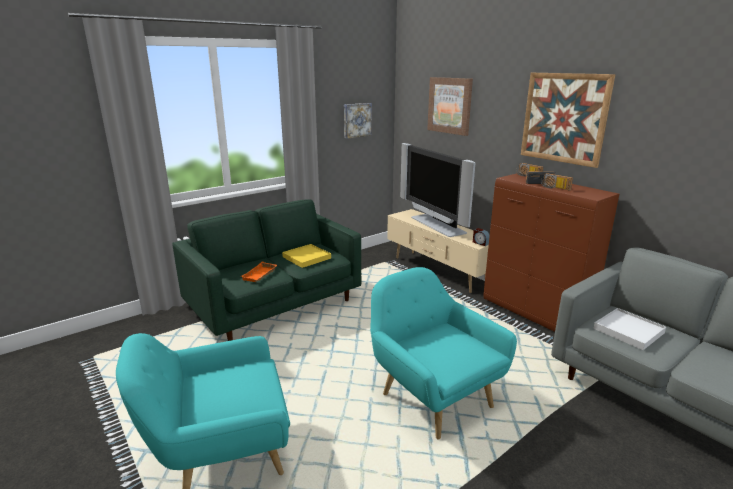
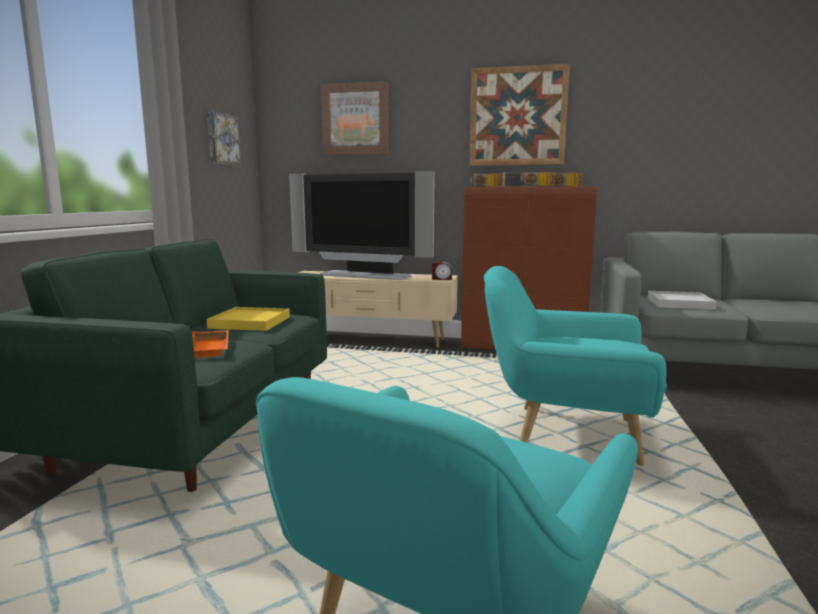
camera: 40 degrees left, 10 degrees down
(588, 190) = (565, 186): none -> radio

